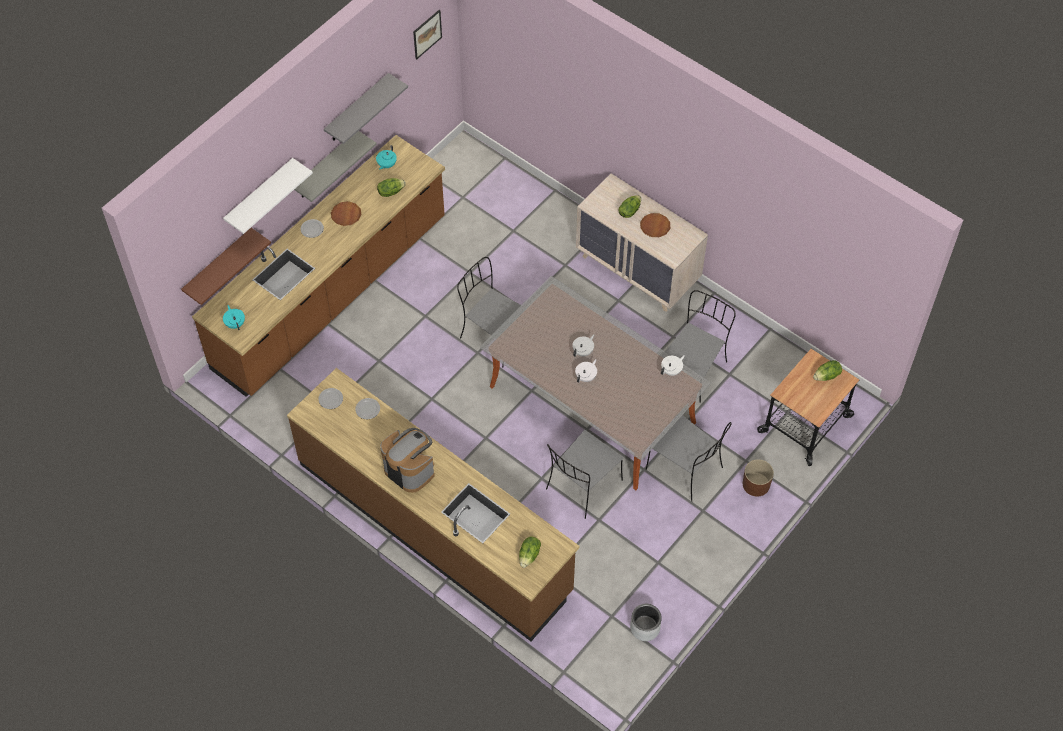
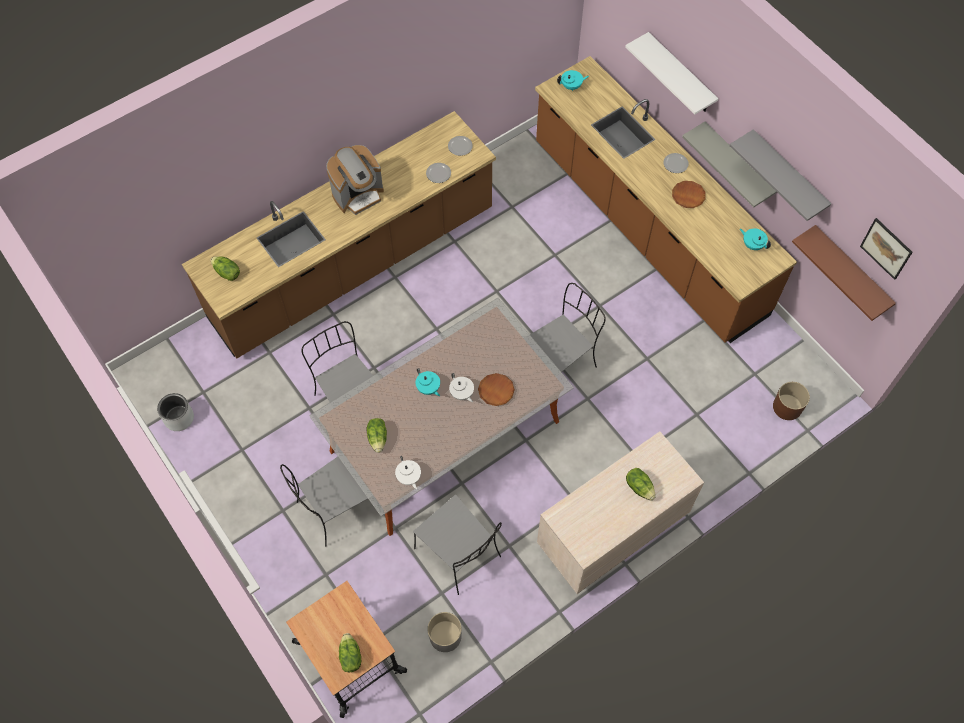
camera: 105 degrees right, 5 degrees up
(218, 265) = (628, 63): brown shelf -> brown shelf (850, 271)
(391, 192) = (712, 241): lettuce -> lettuce (378, 438)
(586, 377) = (428, 388): white teapot -> turquoise teapot
(655, 226) = (609, 510): brown plate -> brown plate (496, 391)
(756, 484) = (293, 575): brown planter -> brown planter (787, 407)
(762, 363) = (445, 636): none -> grey planter

